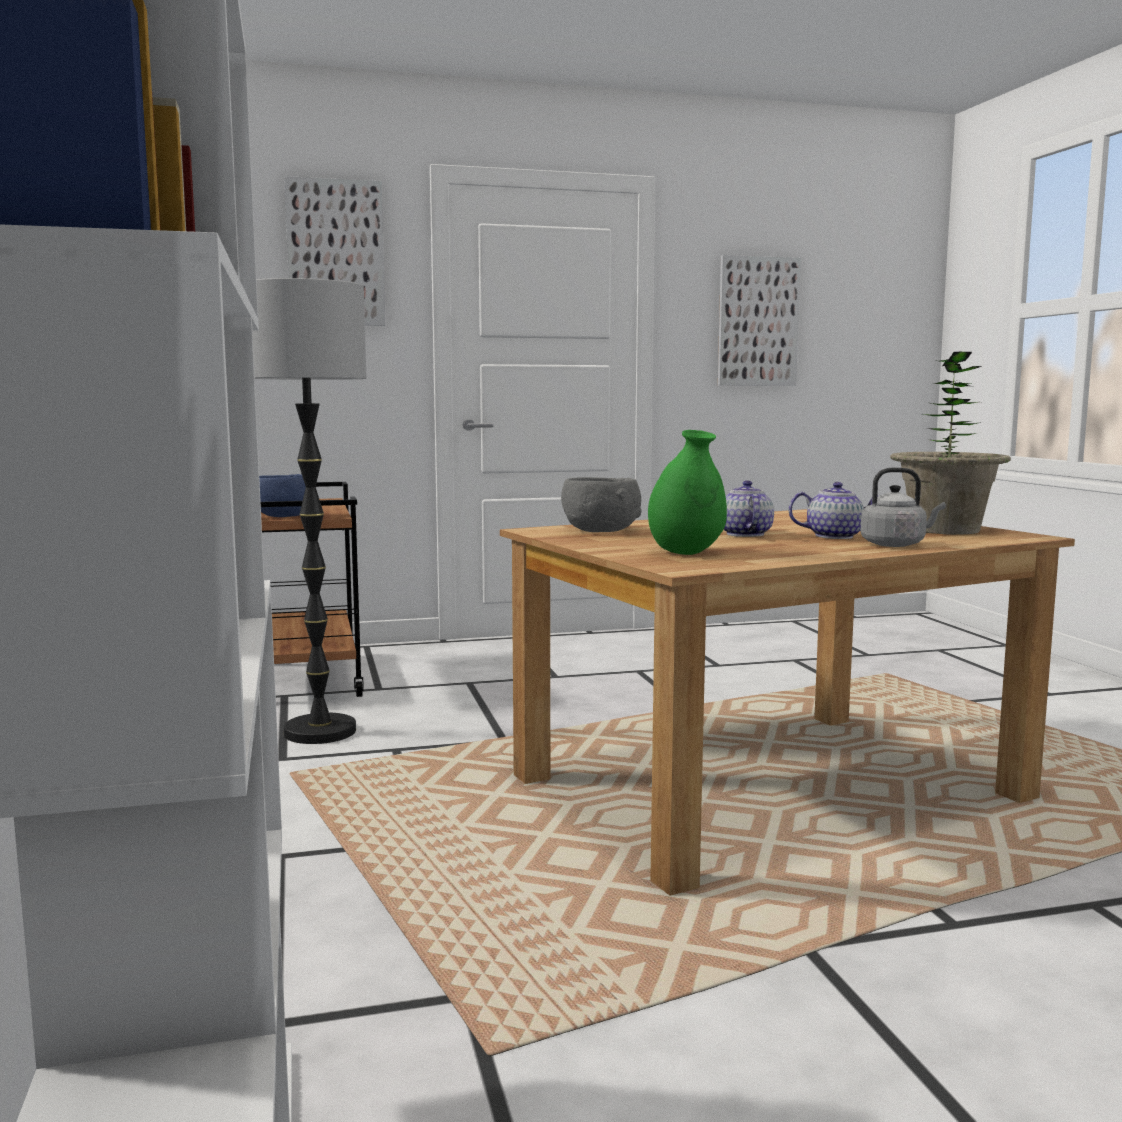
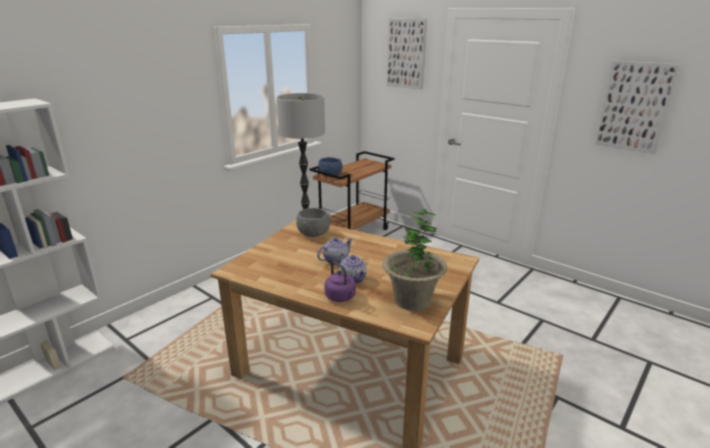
camera: 55 degrees right, 15 degrees up
(686, 552) = (270, 262): green vase -> none
(896, 544) = (341, 297): grey kettle -> purple kettle

